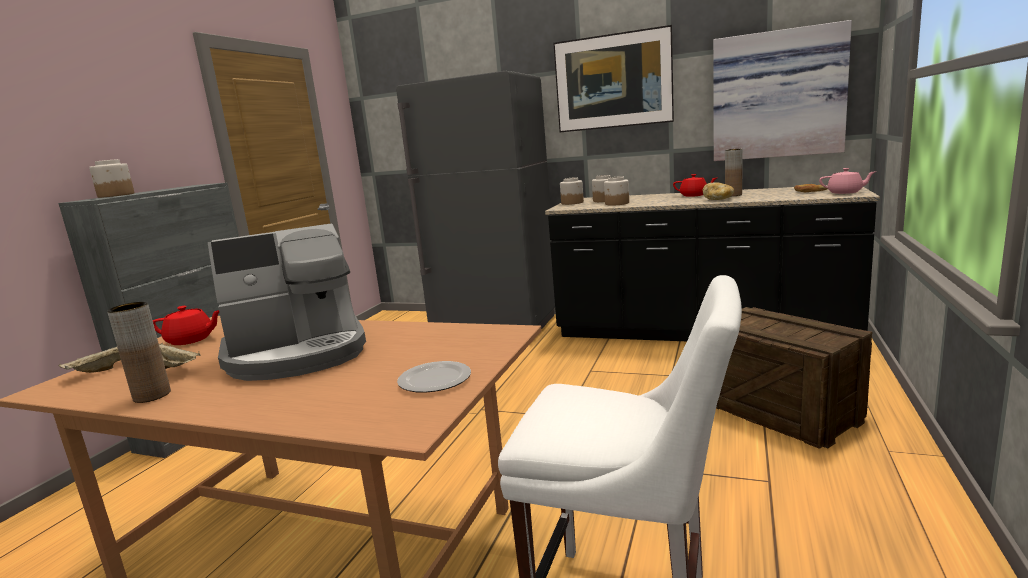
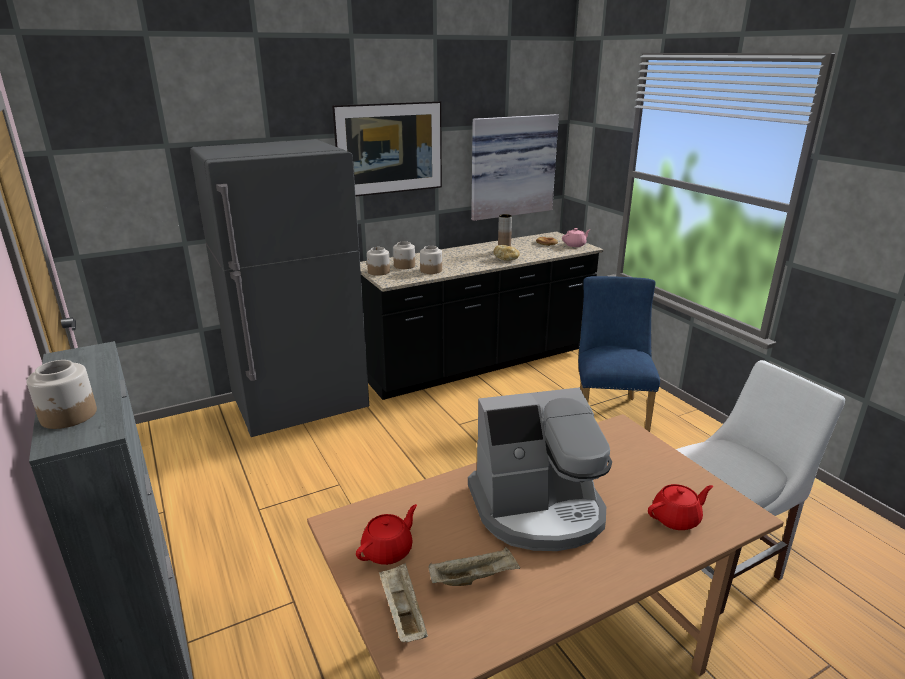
camera: 50 degrees left, 10 degrees up
(152, 395) = (544, 602): brown vase -> none
(298, 354) = (538, 509): coffee machine -> coffee machine turned 60 degrees clockwise
(435, 379) = (677, 480): plate -> none
(694, 195) = (472, 253): red teapot -> red teapot (676, 518)
(782, 412) = (609, 411): crate -> blue chair

